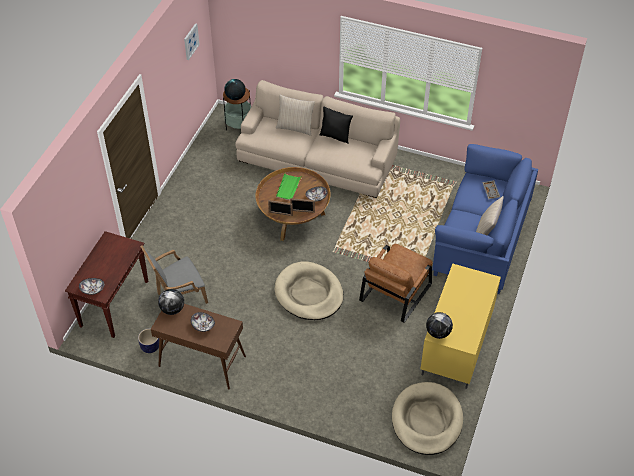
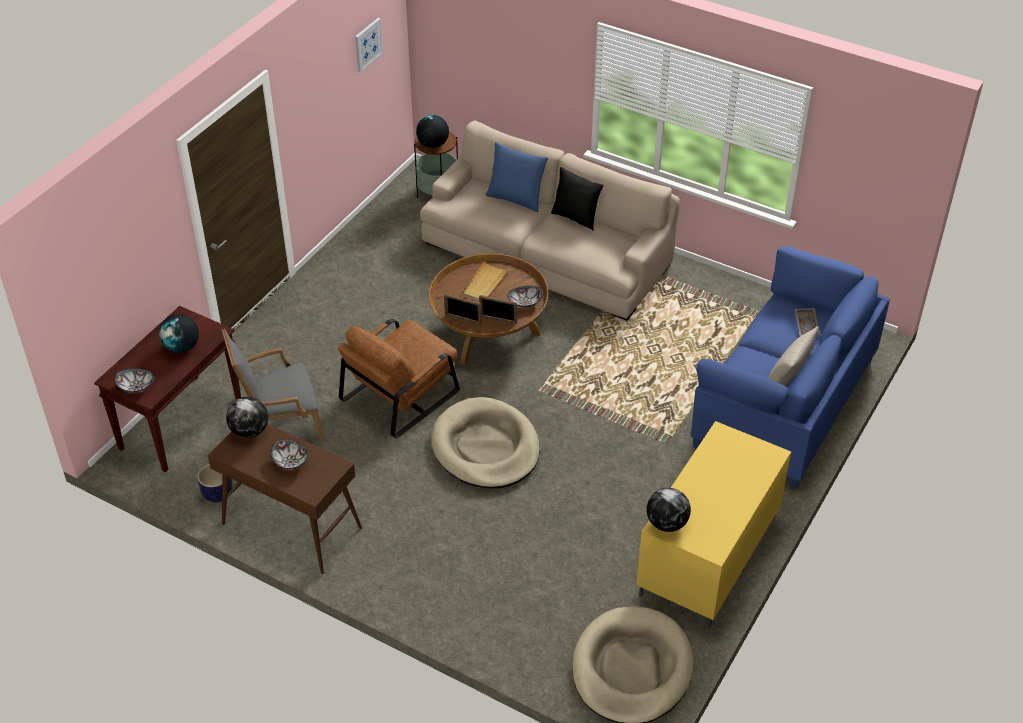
camera: 10 degrees right, 5 degrees down
(114, 259) = (182, 347): none -> globe
(288, 188) = (485, 283): green tray -> beige tray
(295, 127) = (516, 198): beige pillow -> blue pillow
(396, 291) = (626, 462): brown armchair -> brown armchair (401, 394)

